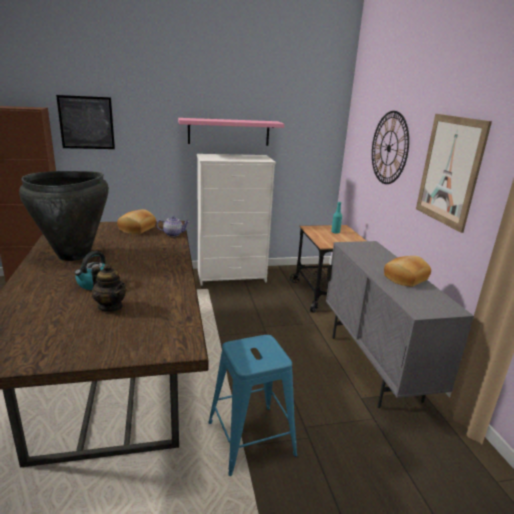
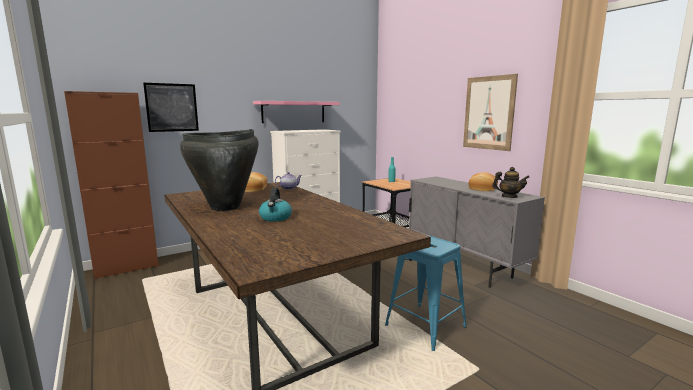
camera: 20 degrees left, 10 degrees down
(110, 306) = (312, 226): teapot -> teapot (509, 197)
(389, 148) = (426, 111): wall clock -> none

